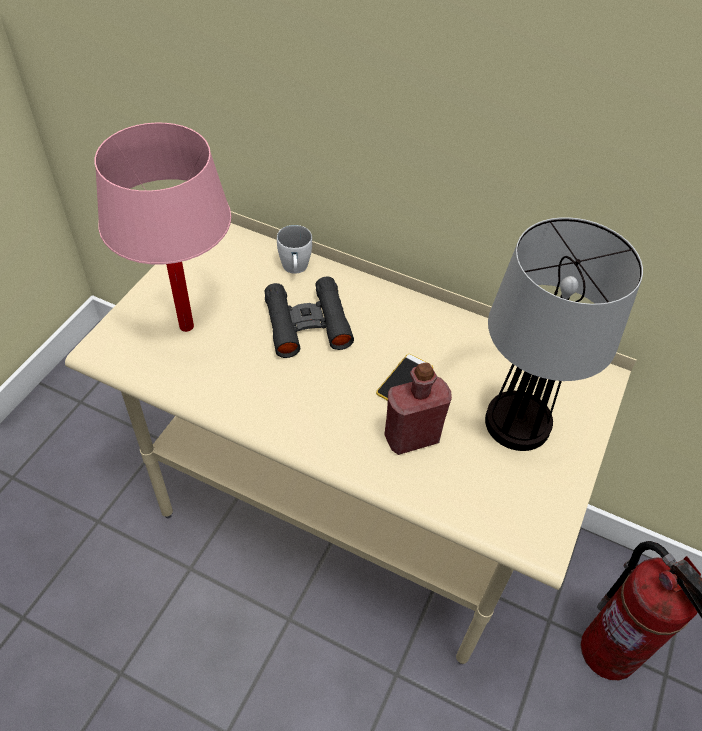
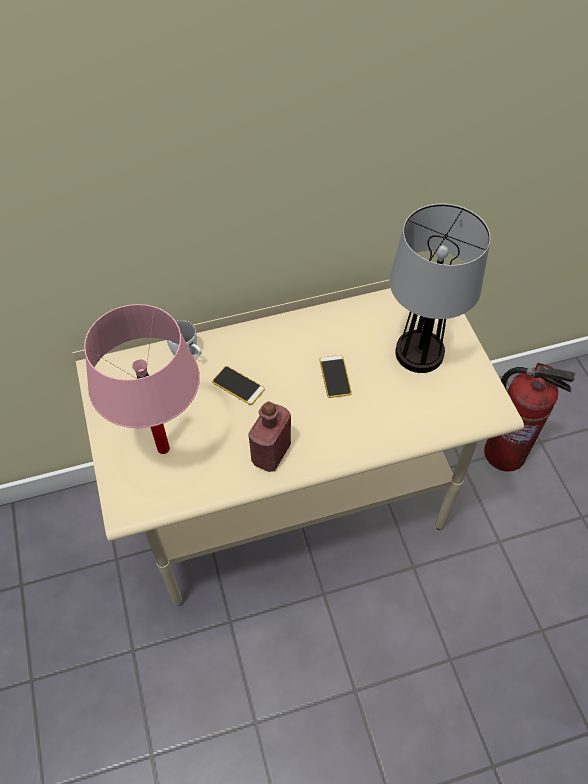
camera: 40 degrees left, 5 degrees up
(307, 323) = (238, 385): black binoculars -> phone
(412, 437) = (375, 407): red bottle -> red bottle (271, 453)

